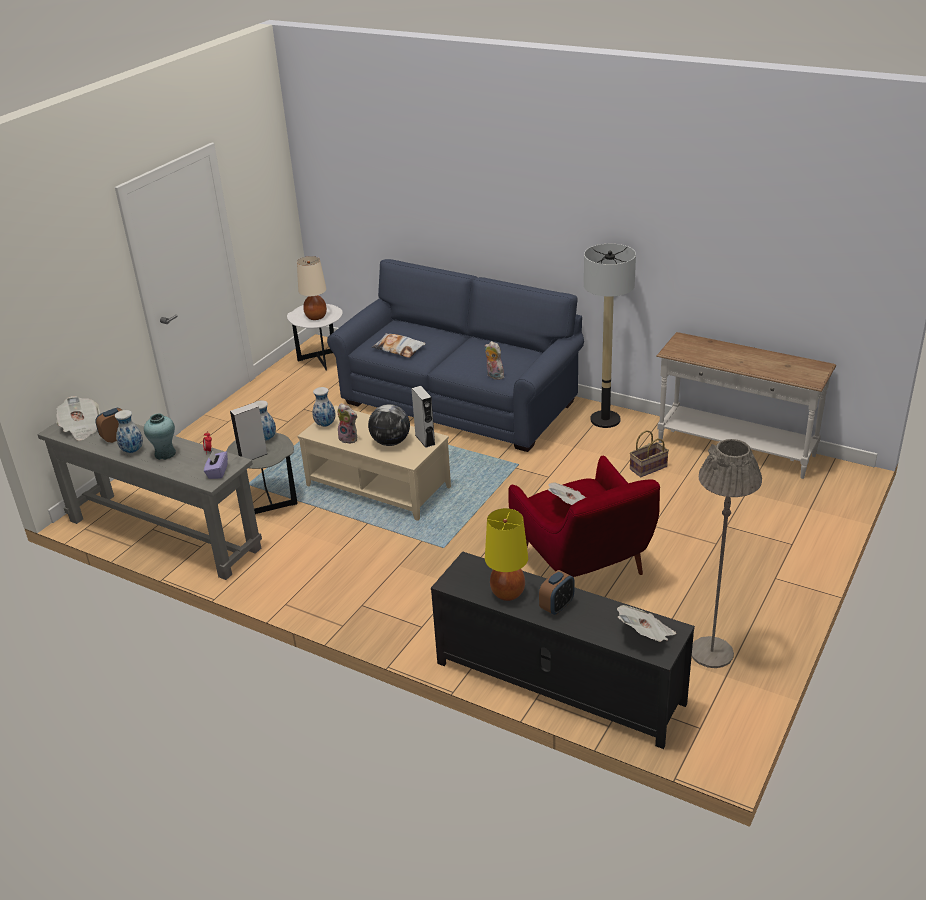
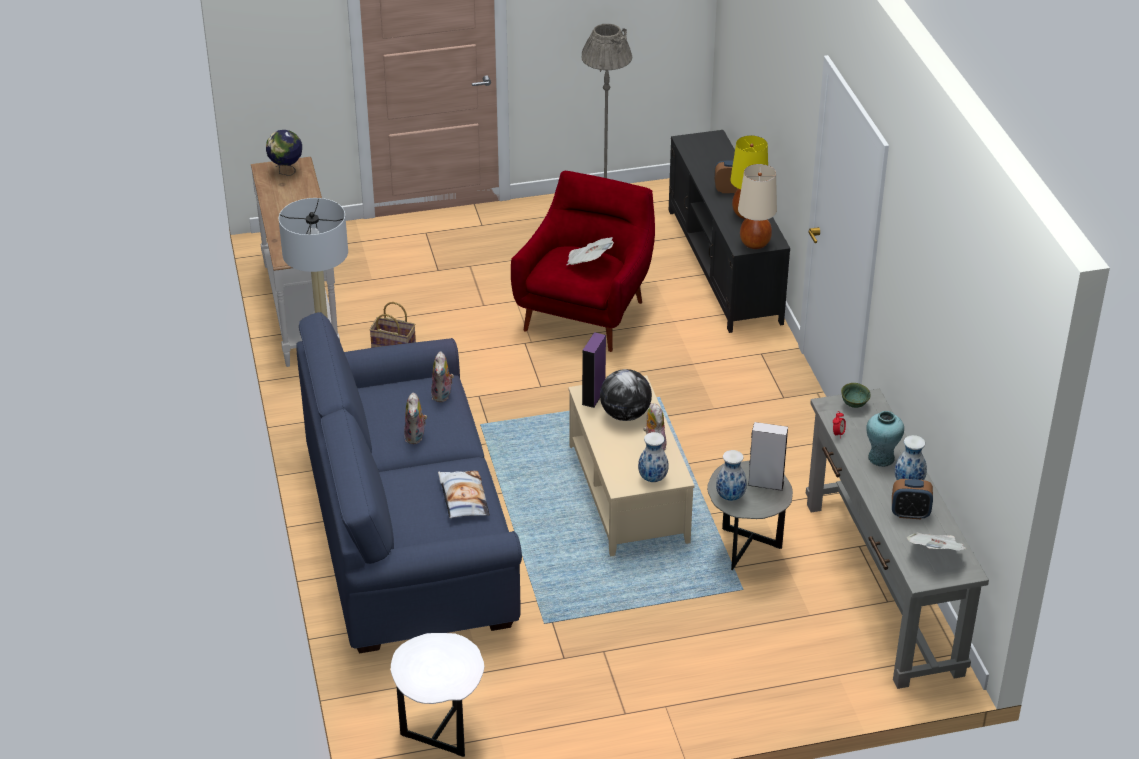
camera: 135 degrees left, 5 degrees up
(217, 472) = (854, 404): purple tissue box -> green bowl
(316, 317) = (442, 659): beige table lamp -> beige table lamp (754, 243)
(425, 440) = (593, 396): grey speaker -> purple speaker
(469, 354) = (416, 437): none -> plush toy
(645, 635) = (706, 148): newspaper -> none
(805, 372) = (286, 171): none -> globe

